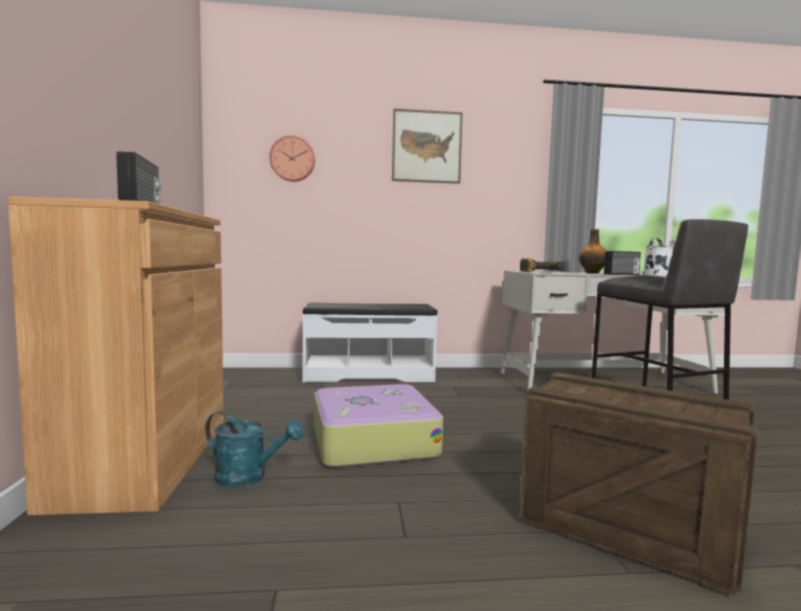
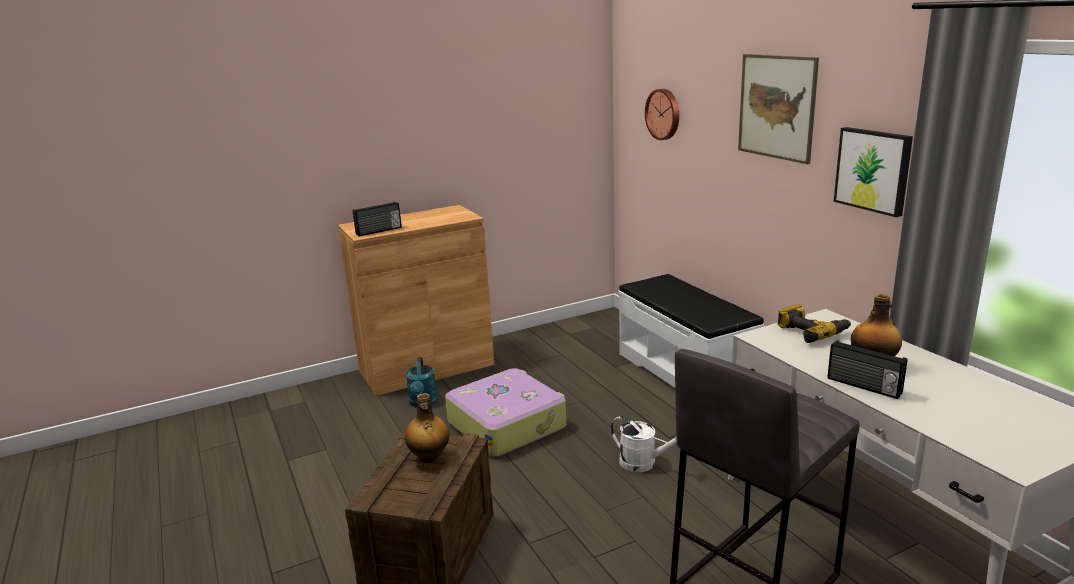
camera: 70 degrees right, 15 degrees up
(509, 181) = (873, 170): none -> picture
(604, 393) = (429, 457): none -> bottle
(659, 275) = (963, 417): white watering can -> white watering can (644, 464)

